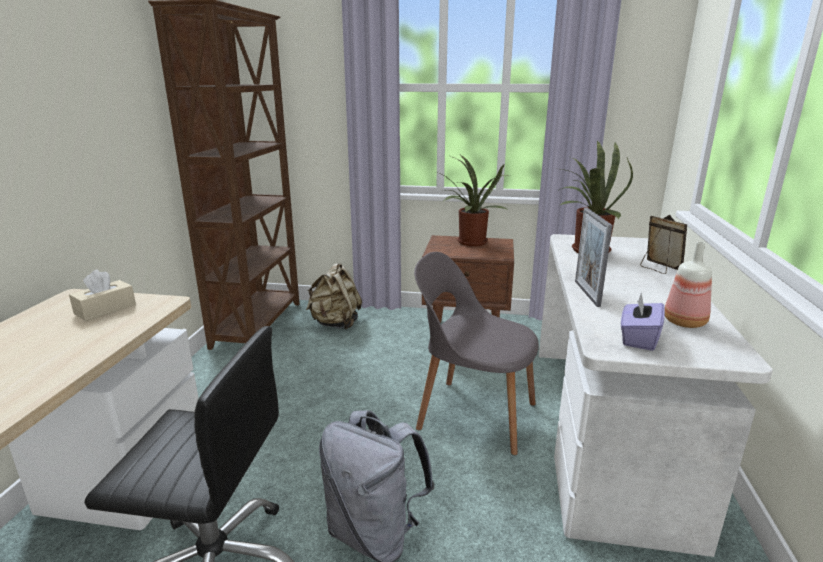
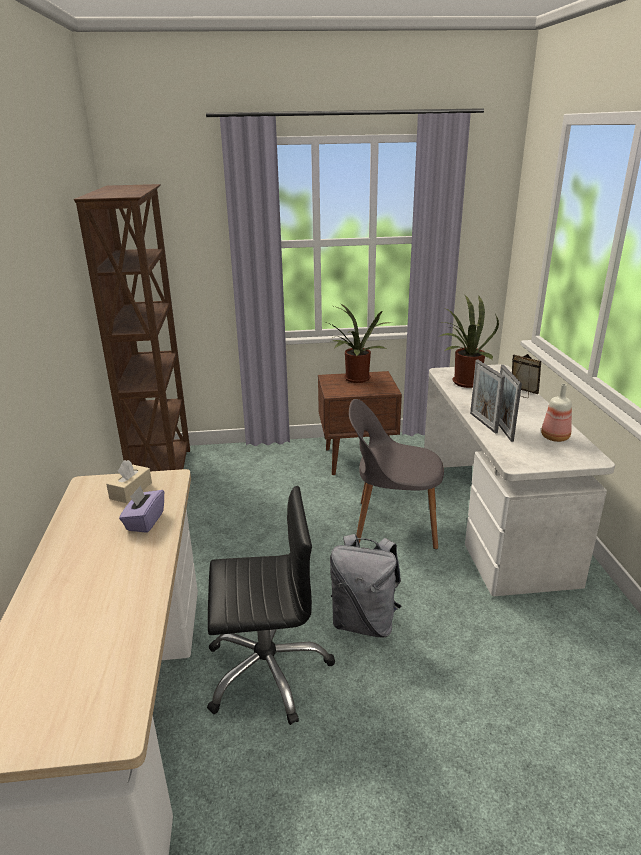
camera: 15 degrees left, 5 degrees up
(336, 323) = (237, 464): beige backpack -> none
(611, 304) = (503, 430): none -> picture frame
(638, 338) = (532, 454): purple tissue box -> purple tissue box (144, 521)

